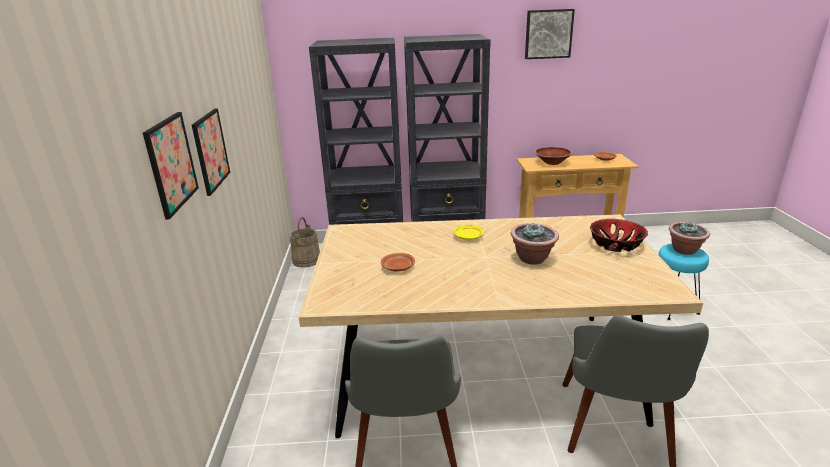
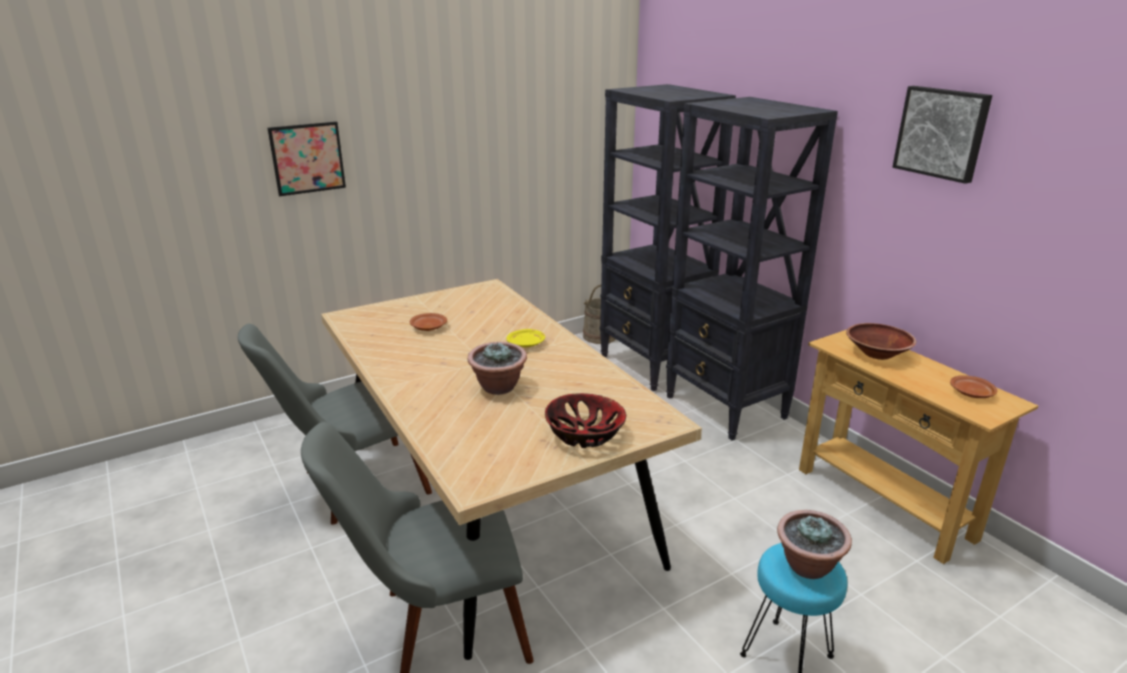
camera: 60 degrees right, 0 degrees up
(210, 150) = (395, 164): picture -> none

